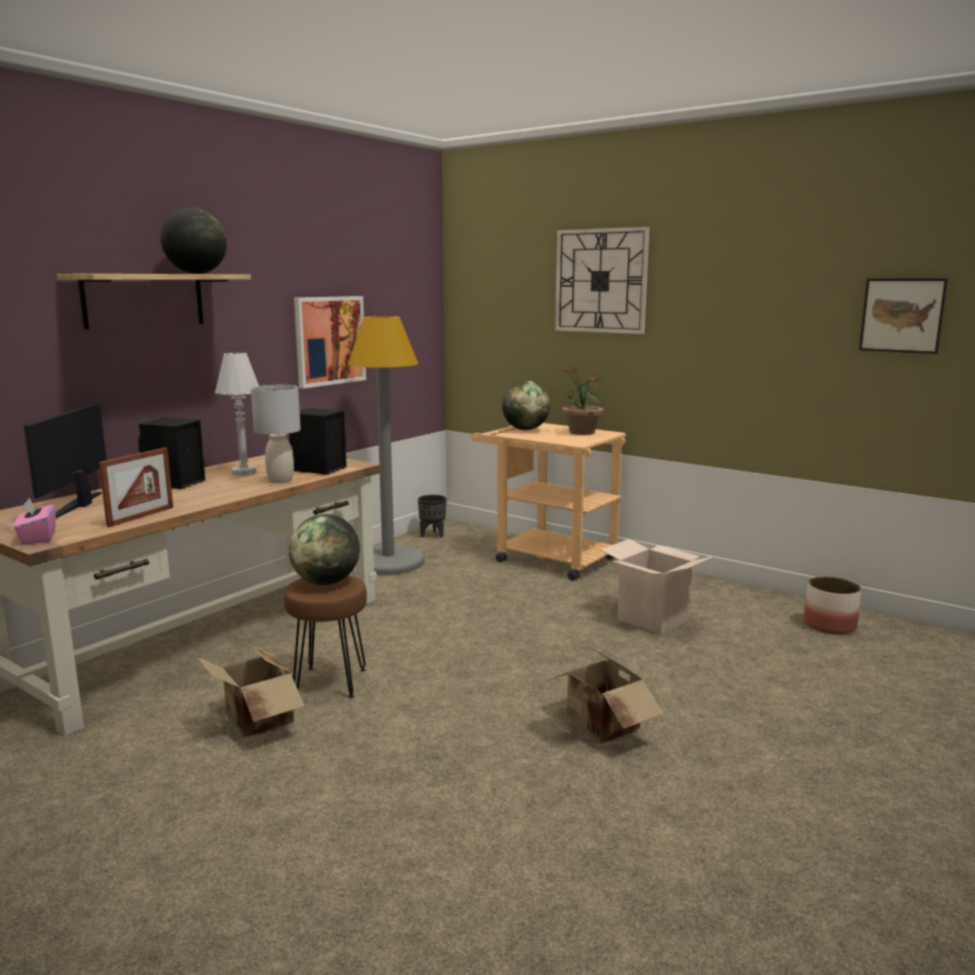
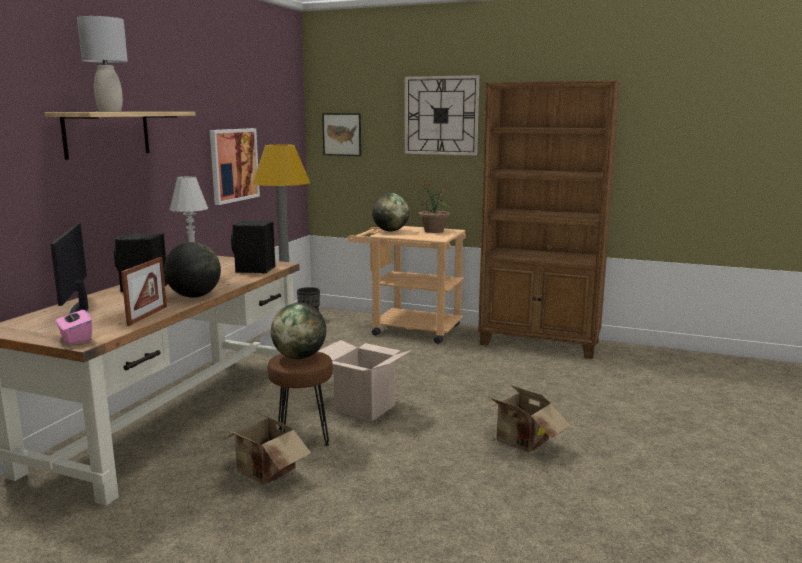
camera: 15 degrees left, 0 degrees up
(197, 274) = (153, 111): globe -> globe (195, 296)
(280, 480) = (233, 280): grey table lamp -> grey table lamp (110, 111)
(653, 619) = (511, 365): cardboard box -> cardboard box (364, 408)
(712, 593) = (540, 343): none -> brown bookcase
(830, 625) = (629, 357): planter -> none
(902, 315) = (664, 139): picture -> picture (342, 134)

